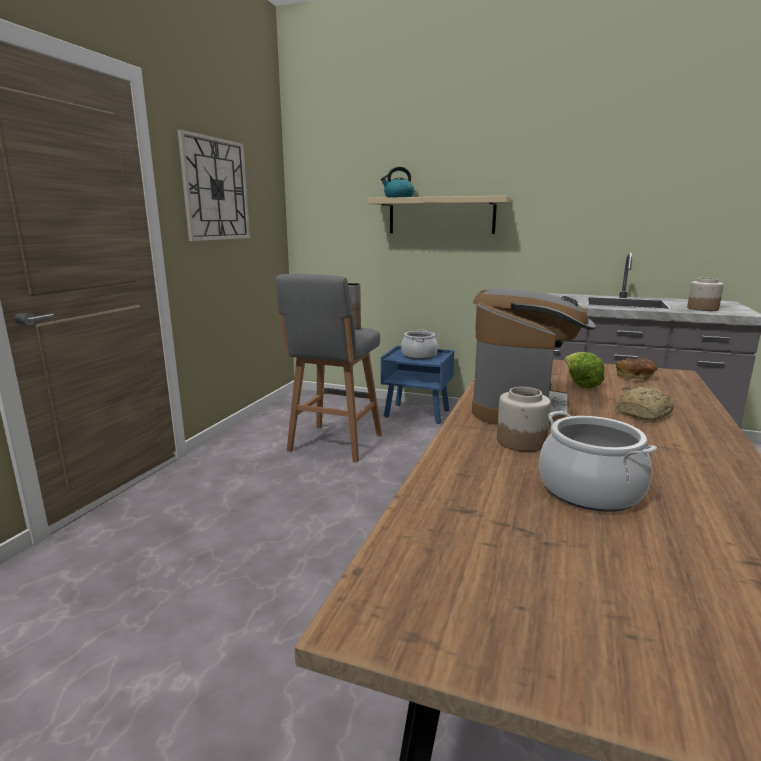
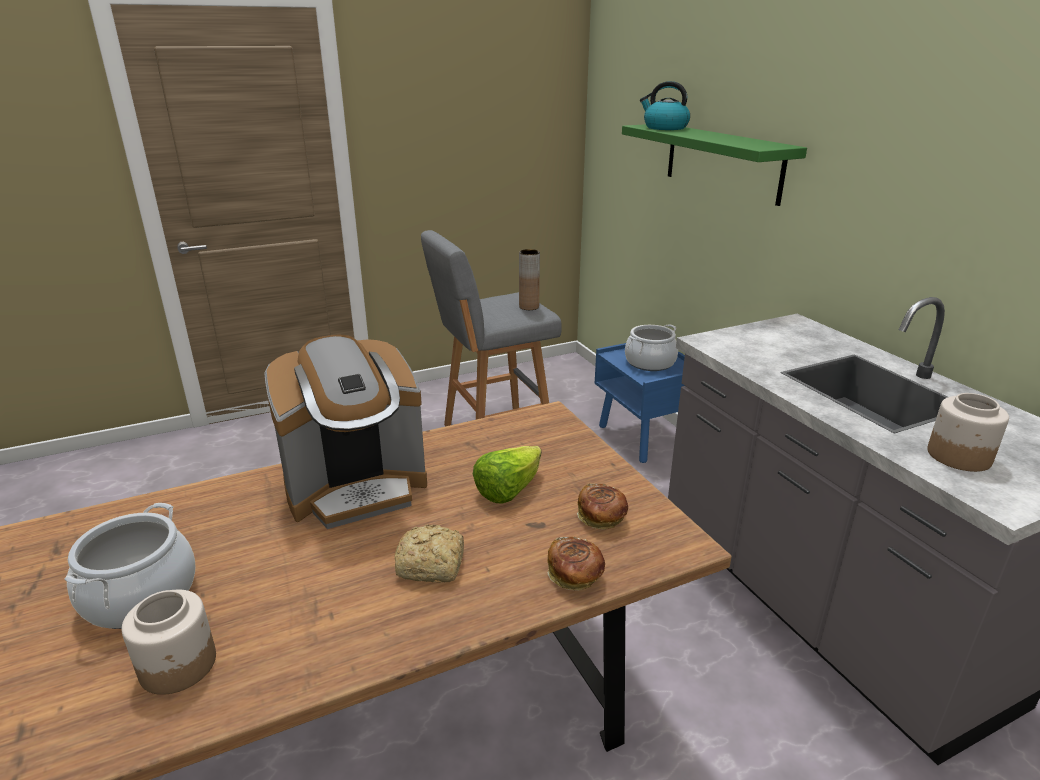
camera: 45 degrees right, 10 degrees up
(215, 189) = (443, 110): wall clock -> none
(441, 216) = (722, 162): beige shelf -> green shelf
(521, 441) = (247, 521): jar -> jar (179, 665)
(687, 394) = (575, 576): none -> bread

